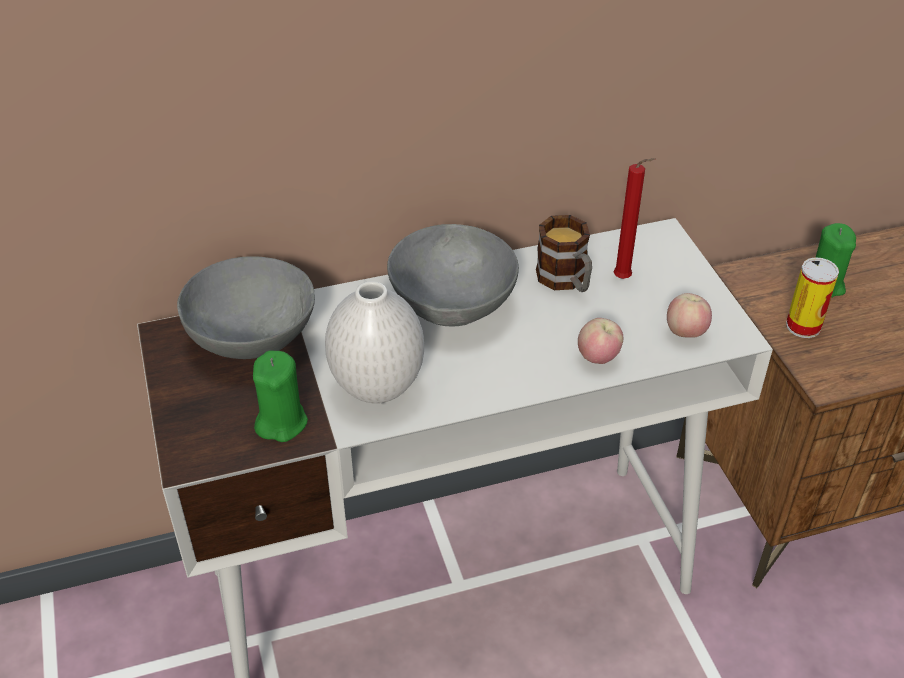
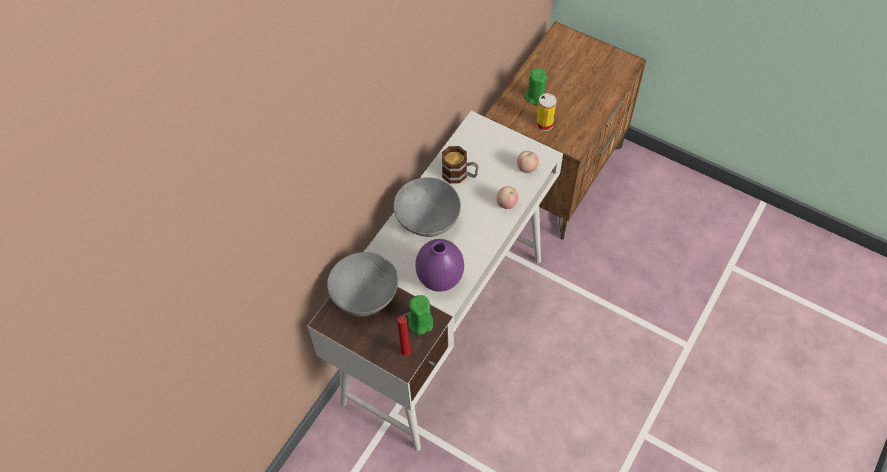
camera: 40 degrees left, 15 degrees up
(379, 389) = (440, 279): white vase -> purple vase
(624, 279) = (481, 158): red candle -> red candle (407, 353)

